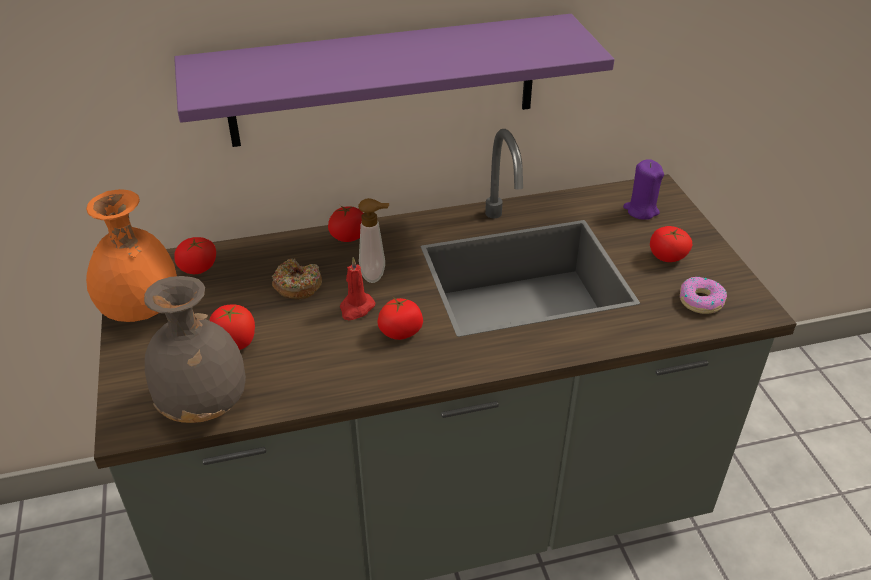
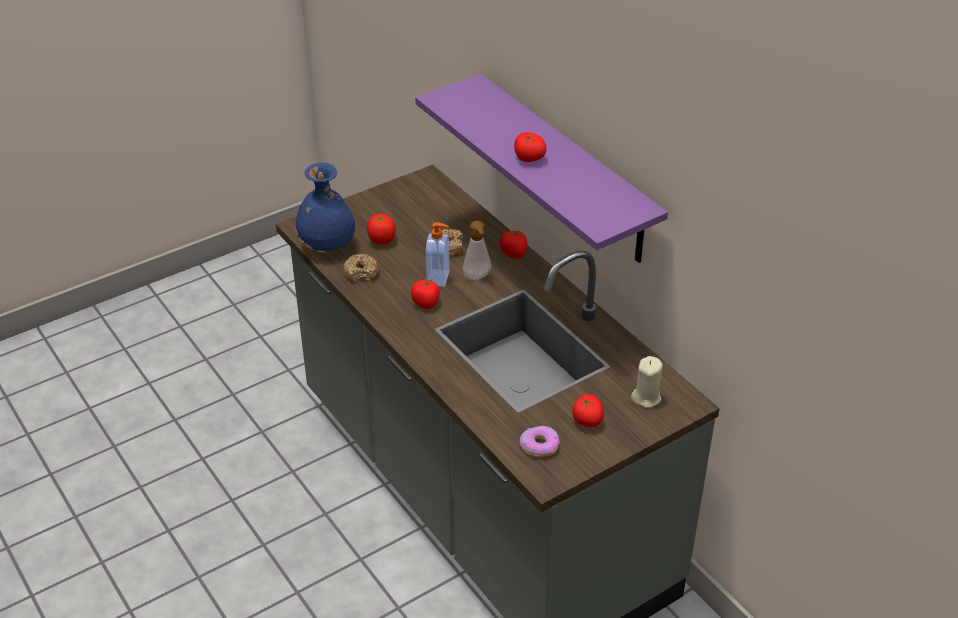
camera: 70 degrees right, 0 degrees up
(141, 312) = (391, 196): orange vase -> none
(198, 268) = (442, 202): tomato -> tomato (528, 159)
(206, 405) = (327, 247): grey vase -> blue vase
(295, 381) = (361, 273): none -> donut
(356, 308) = (439, 278): red candle -> soap dispenser
(641, 210) = (646, 397): purple candle -> beige candle

